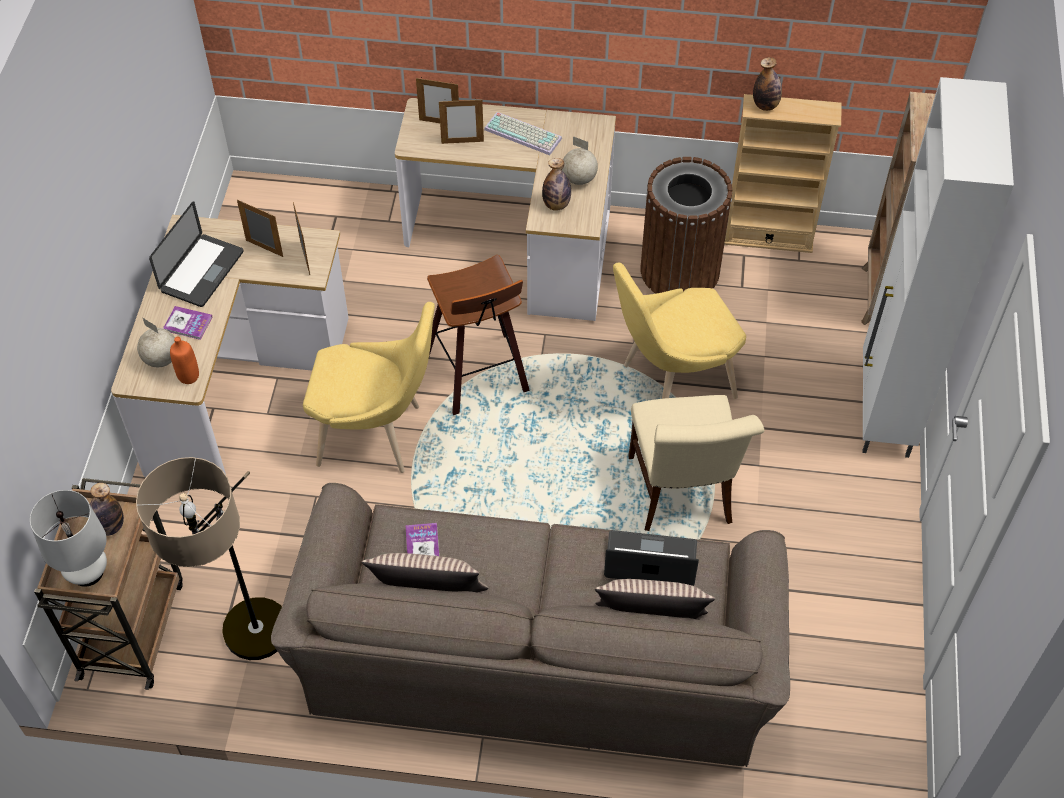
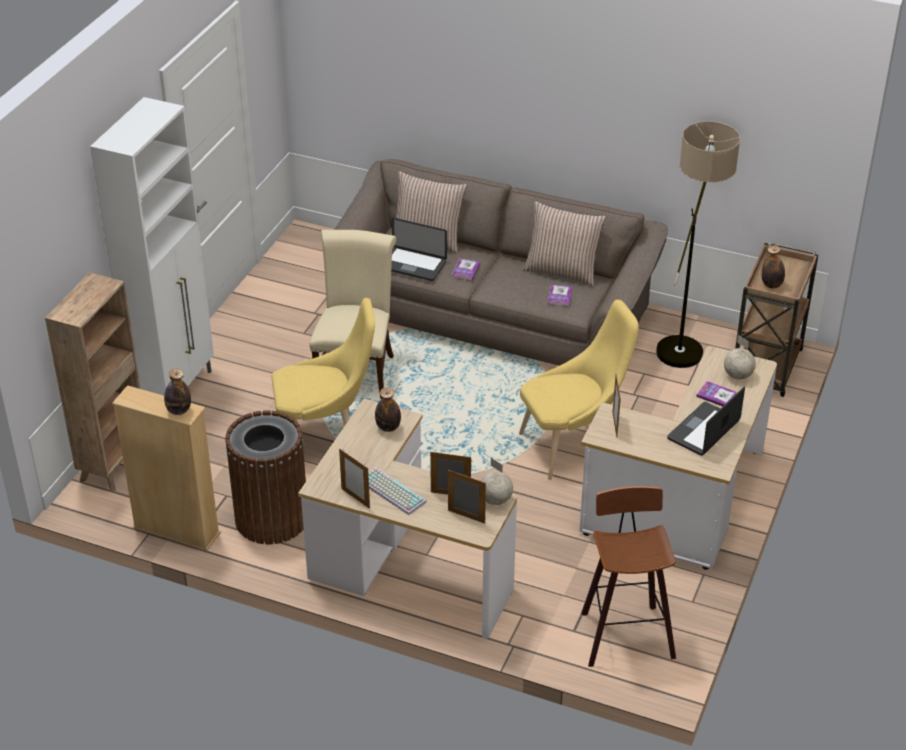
camera: 165 degrees left, 15 degrees down
(87, 572) = (785, 266): white table lamp -> none
(188, 376) = (716, 361): orange bottle -> none
(264, 248) = (648, 438): picture frame -> picture frame (355, 498)
(377, 435) = (572, 446): yellow chair -> yellow chair turned 135 degrees clockwise
(480, 377) = (478, 470): stool -> stool (624, 633)
(570, 568) = (466, 270): none -> book
(579, 179) = (359, 444): globe -> globe (495, 499)

